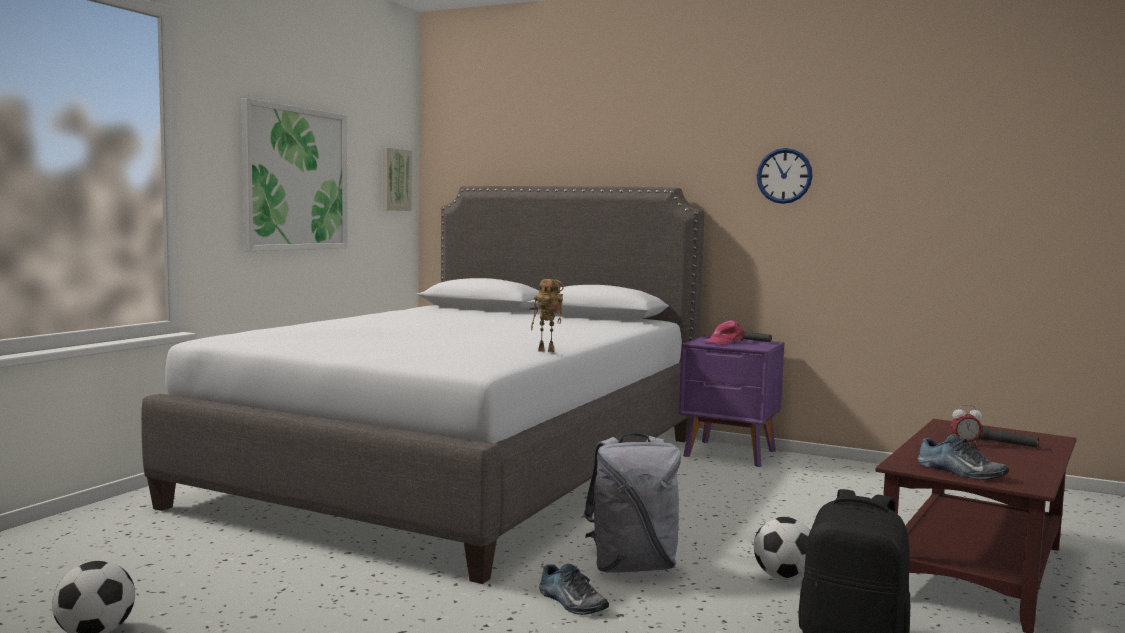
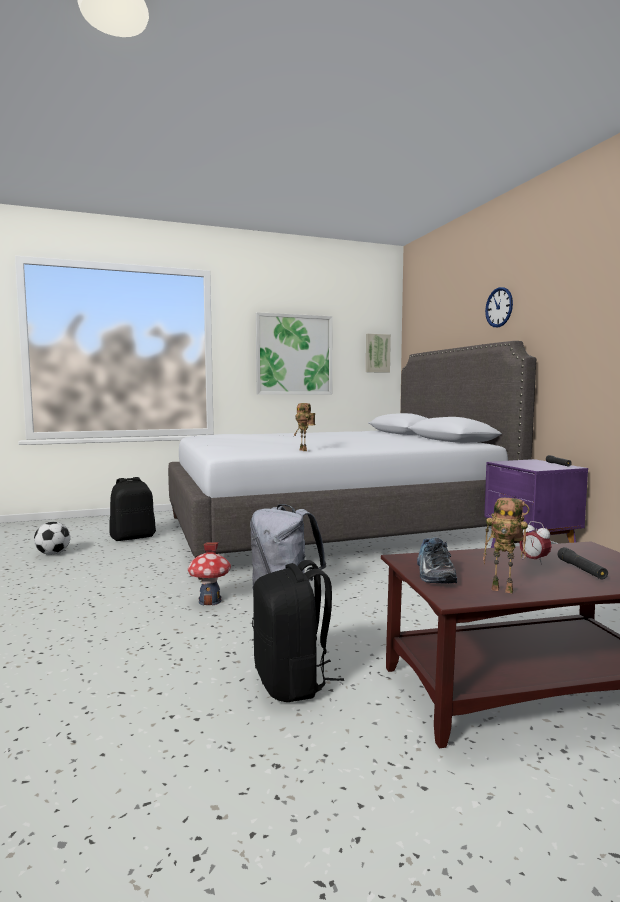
camera: 45 degrees right, 0 degrees up
(177, 560) = (133, 537): none -> black backpack
(570, 602) = (210, 601): shoe -> toy house
(724, 342) = (526, 463): pink cap -> none
(783, 577) = (353, 633): football -> none
(784, 176) = (593, 320): wall clock -> wall clock (499, 307)
(1027, 471) = (504, 589): none -> toy robot

